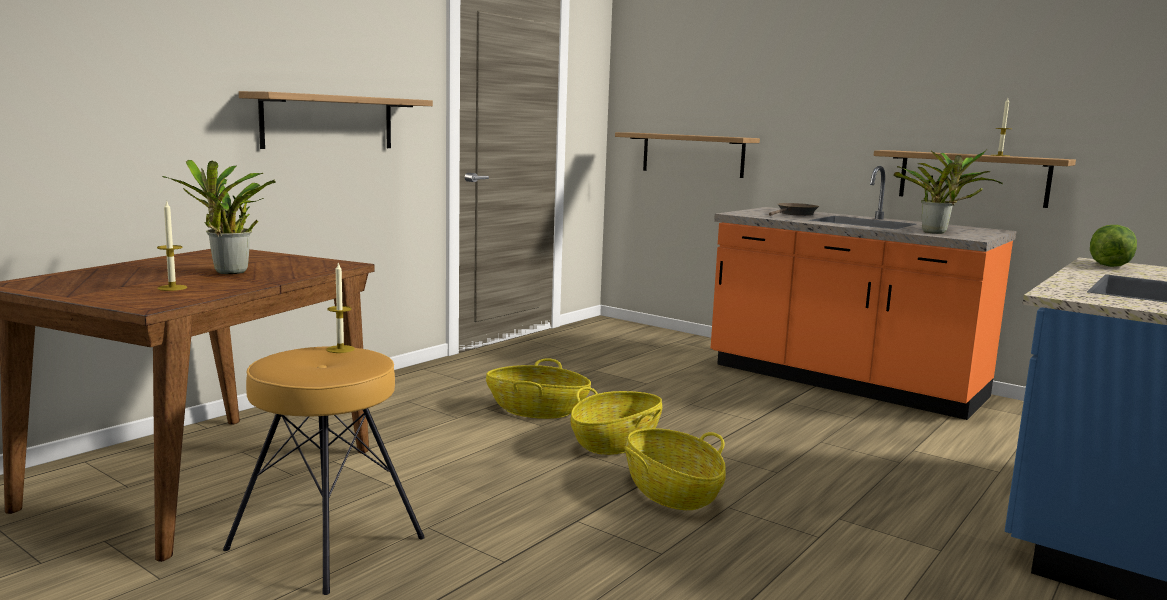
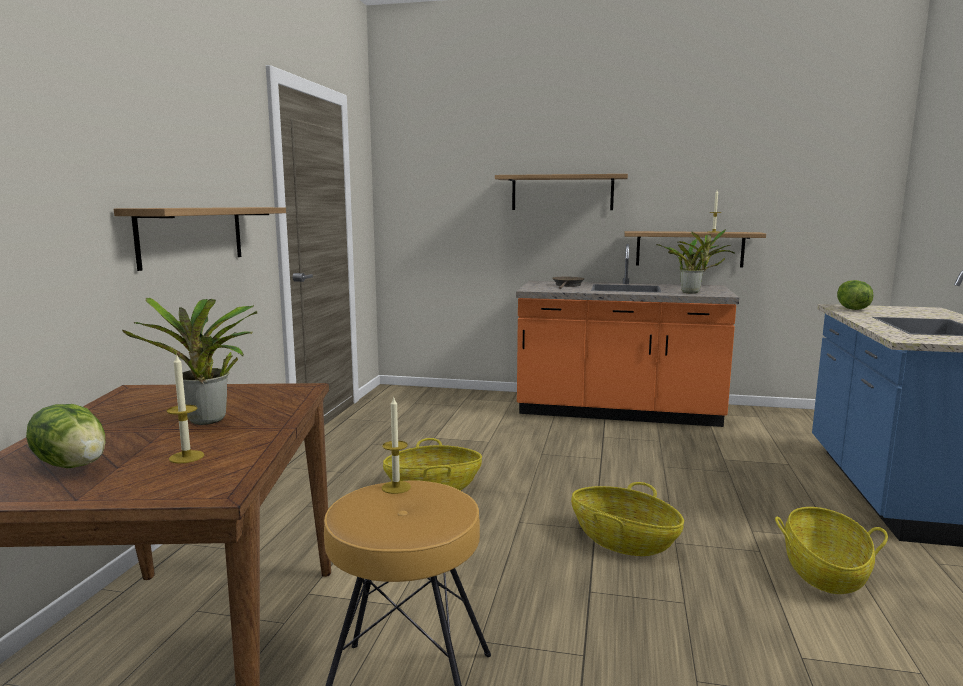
camera: 25 degrees left, 0 degrees up
(102, 281) = (73, 464): none -> lettuce
(616, 442) = (530, 504): basket -> basket (824, 571)
(692, 154) = (459, 241): shelf -> shelf (562, 192)

